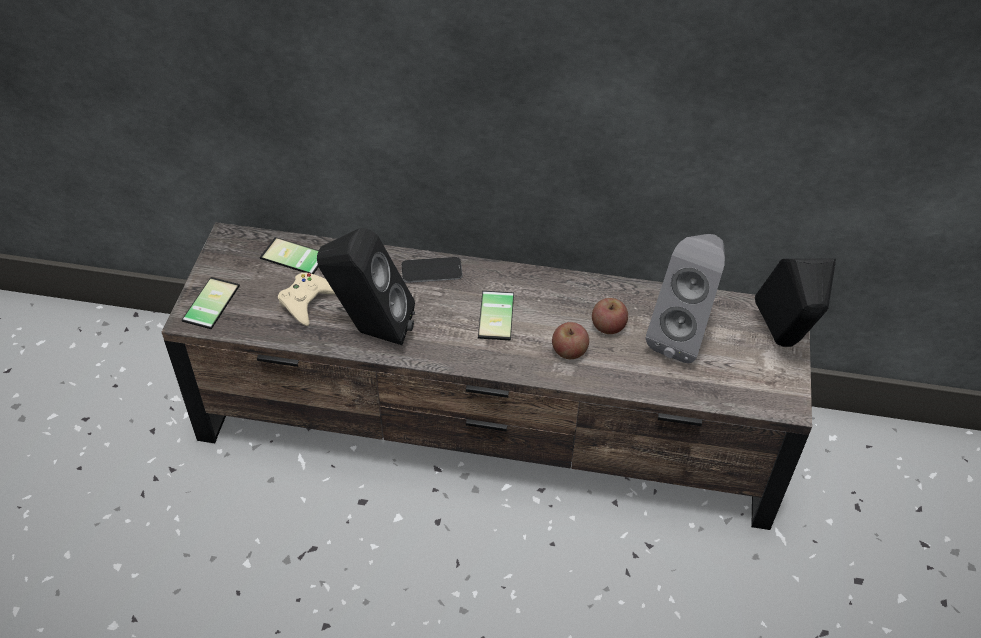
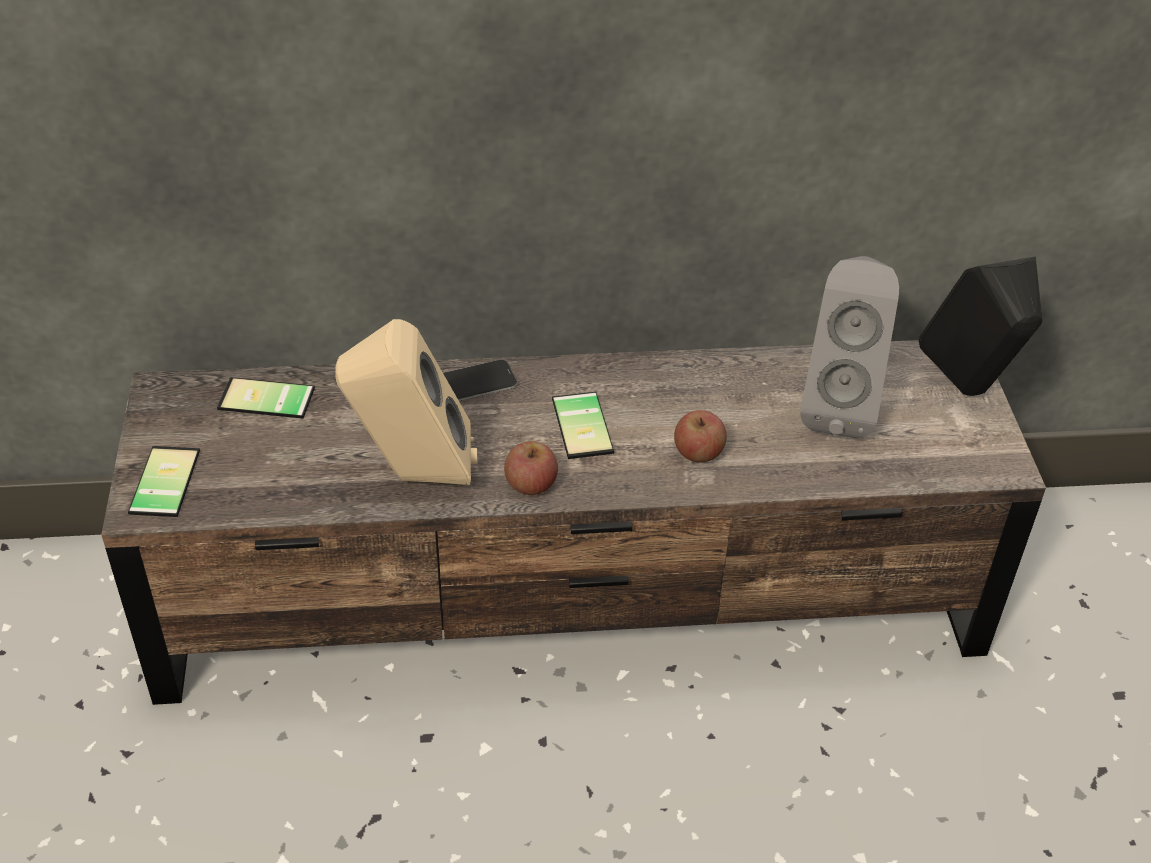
camera: 15 degrees left, 5 degrees down
(307, 301) = (307, 454): beige game controller -> none
(370, 330) = (413, 476): black speaker -> beige speaker
(608, 326) = (738, 412): apple -> apple (531, 484)

